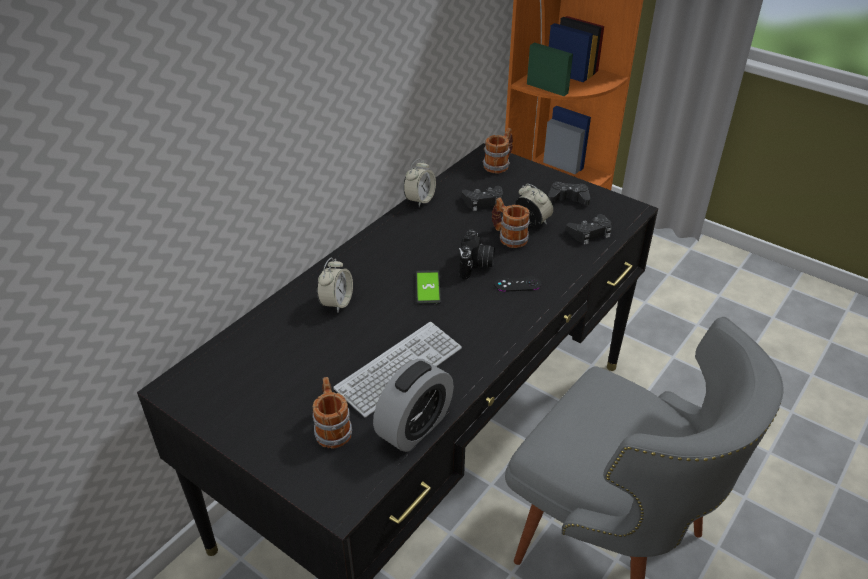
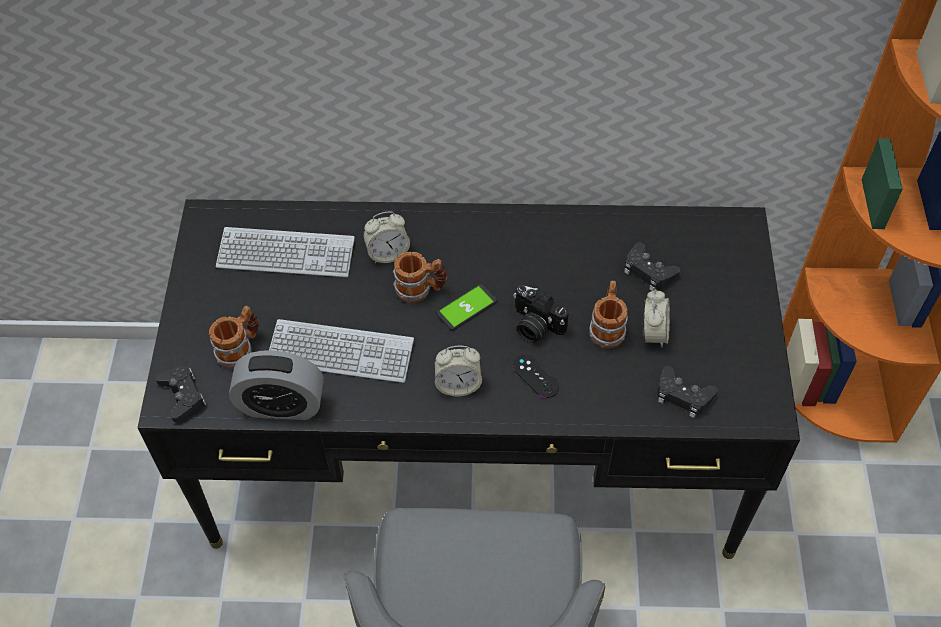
camera: 55 degrees right, 15 degrees up
(271, 357) = (286, 254): none -> keyboard
(419, 200) = (599, 217): alarm clock -> alarm clock (458, 385)
(476, 265) = (534, 326): camera -> camera turned 60 degrees clockwise
(499, 164) = (734, 245): mug -> mug (420, 289)
(568, 198) = (731, 343): black game controller -> black game controller (182, 396)

